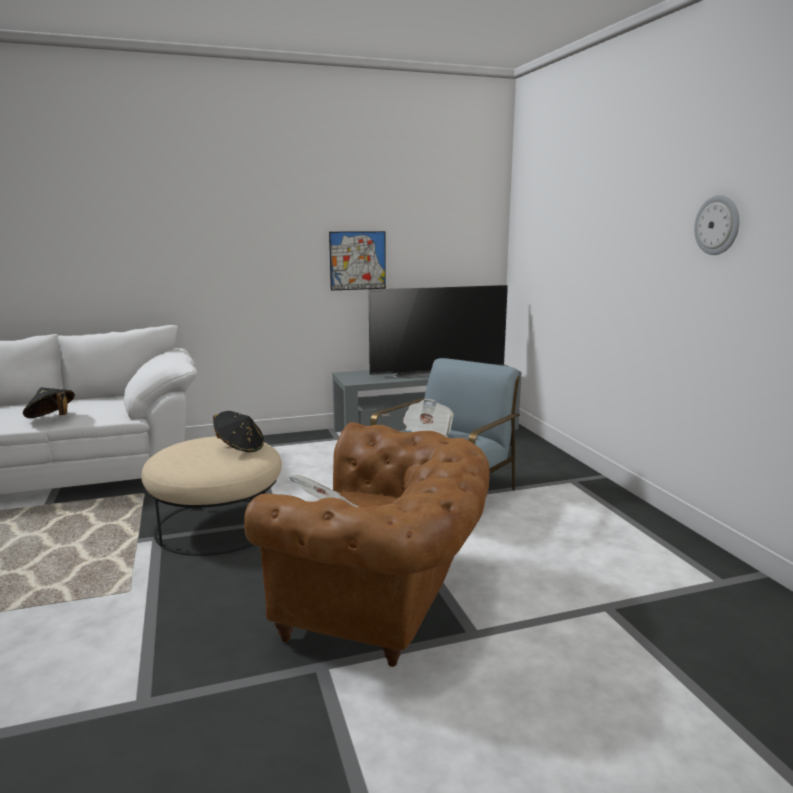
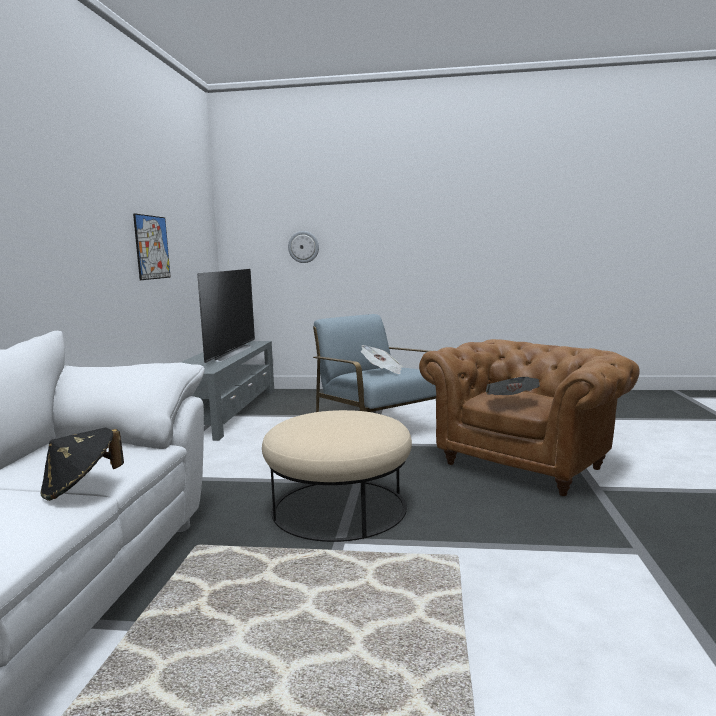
camera: 65 degrees left, 5 degrees down
(240, 447) = (340, 414): black hat -> none
(717, 225) = (463, 208): wall clock -> wall clock (303, 247)

